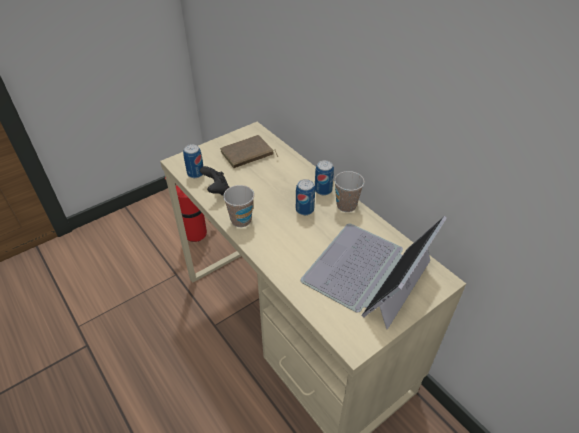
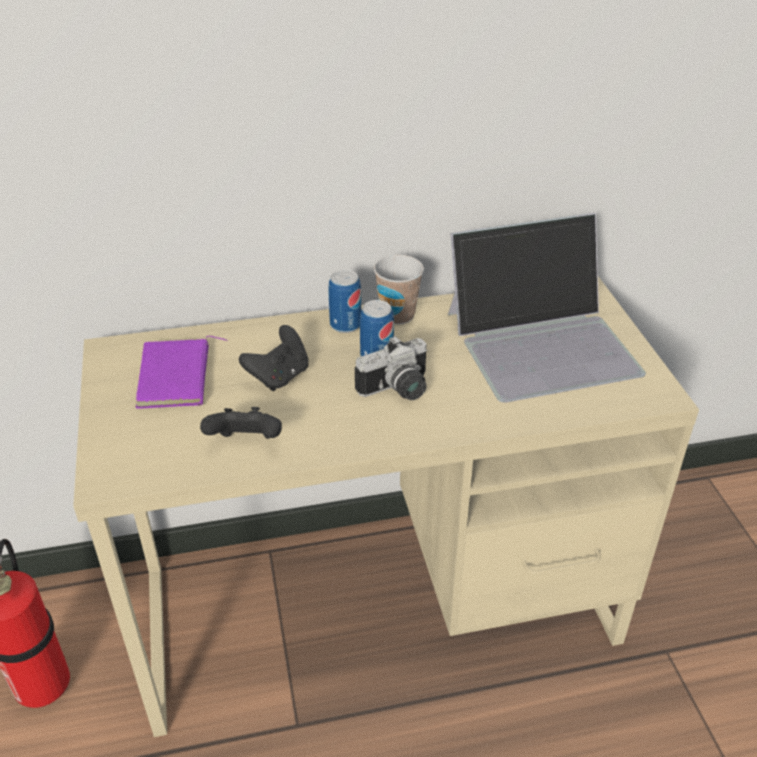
camera: 65 degrees left, 5 degrees down
(195, 173) = (170, 460): can -> none
(241, 220) = (351, 433): cup -> none
(247, 155) = (178, 378): brown book -> purple book
(268, 183) = (279, 376): none -> black game controller
(282, 226) = (398, 391): none -> camera
(368, 273) = (543, 341): laptop -> laptop turned 75 degrees counterclockwise

